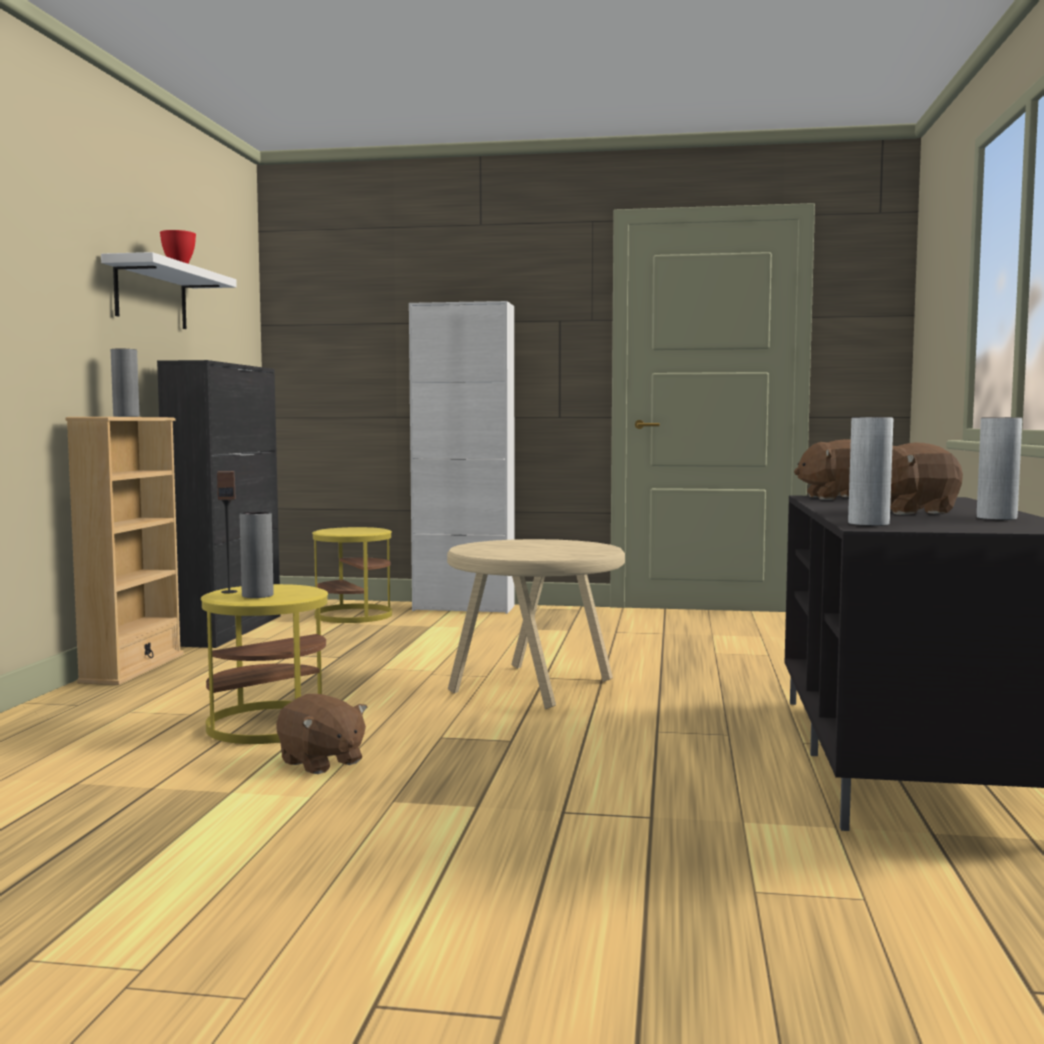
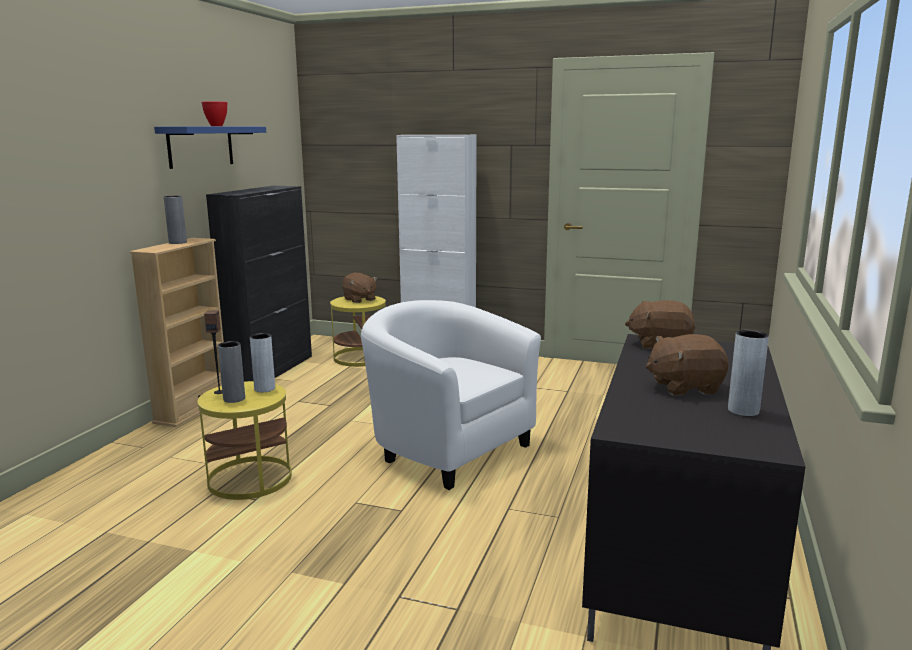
camera: 10 degrees right, 10 degrees up
(151, 295) = (200, 146): white shelf -> blue shelf
(321, 762) = (265, 523): brown plush toy -> brown plush toy (359, 299)
(535, 686) = (446, 448): beige side table -> white armchair
(868, 524) = (625, 421): grey vase -> grey vase (264, 389)

